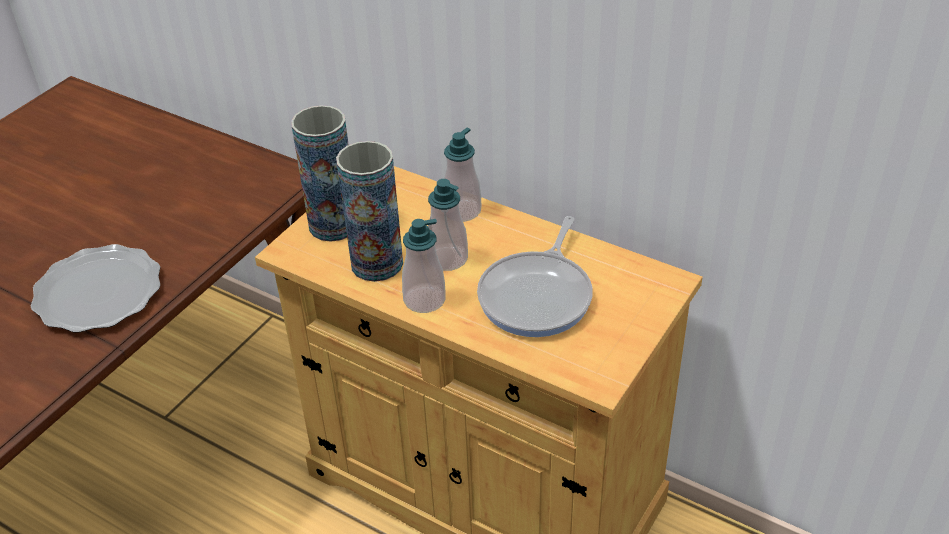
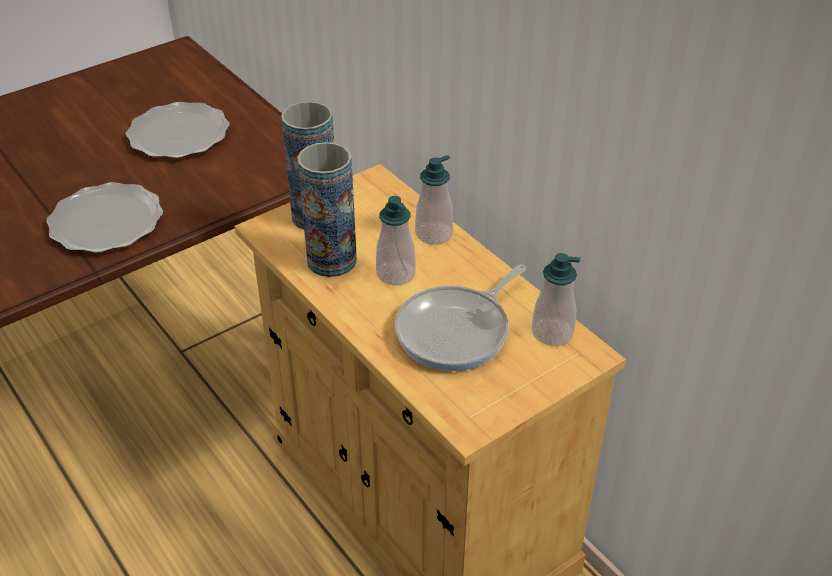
camera: 20 degrees right, 0 degrees up
(125, 181) = (179, 134): none -> plate
(424, 300) = (354, 304): soap dispenser -> soap dispenser (552, 332)

